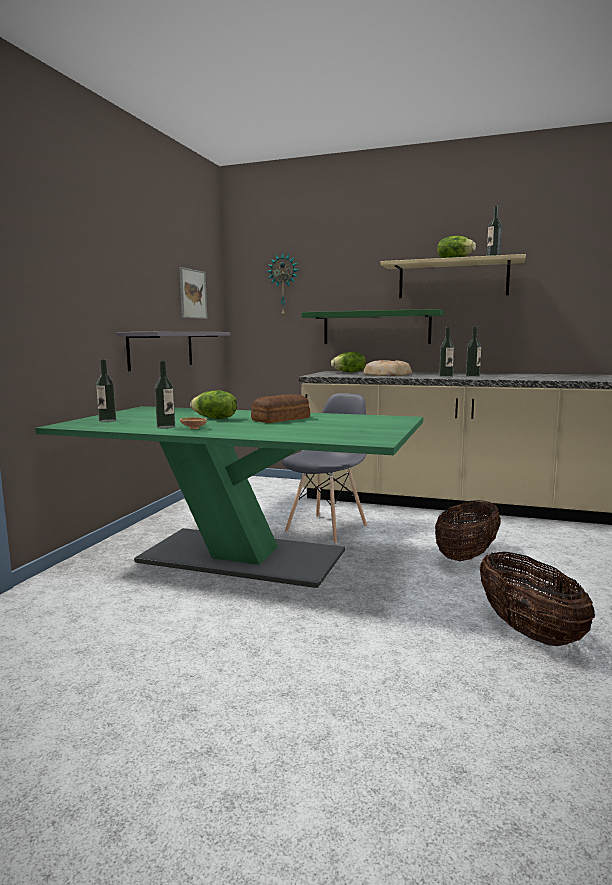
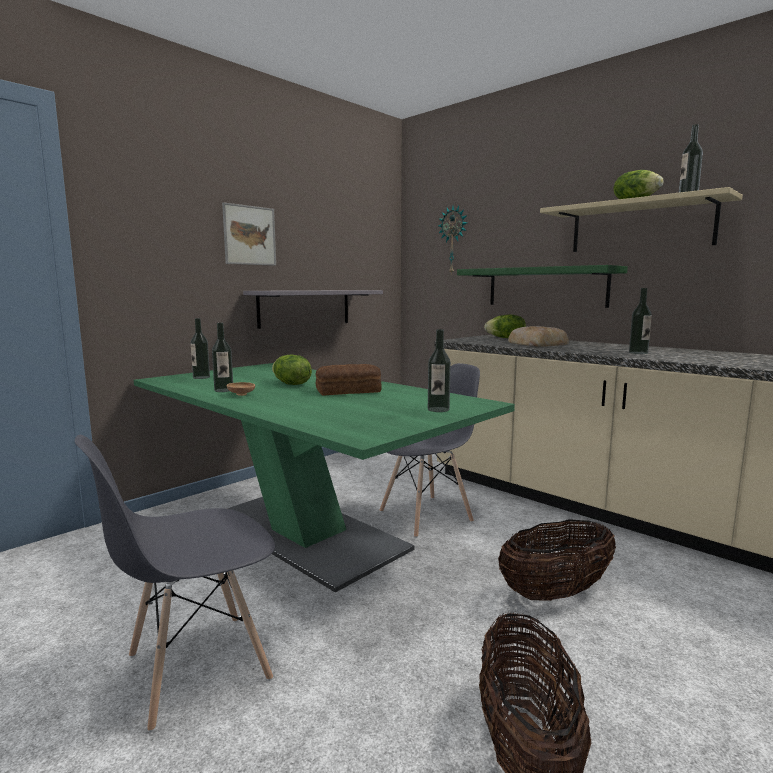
camera: 25 degrees right, 0 degrees up
(192, 294) = (353, 251): picture -> picture (249, 235)
(269, 654) = (197, 668): none -> grey chair
(446, 376) = (600, 351): bottle -> bottle (438, 409)

